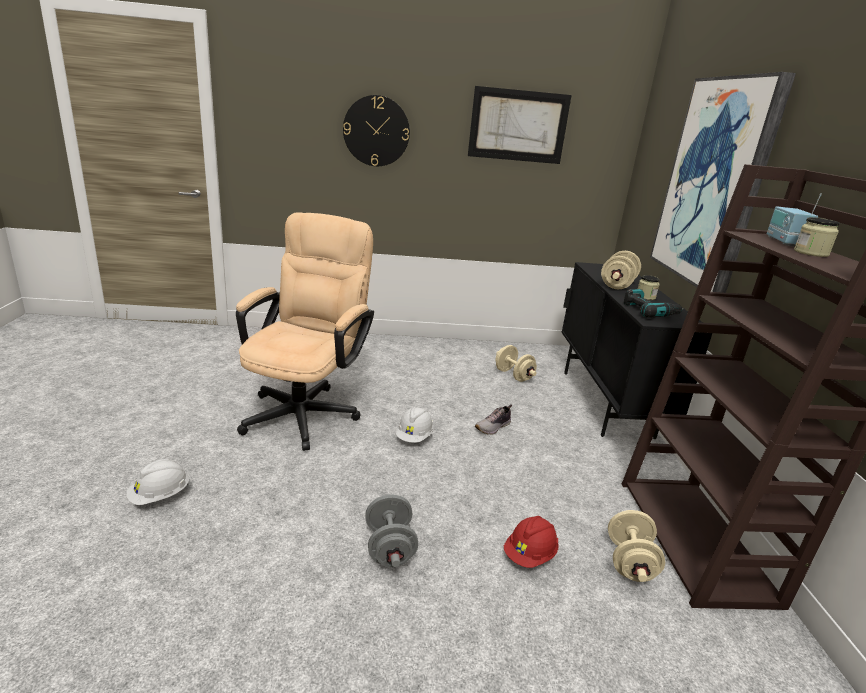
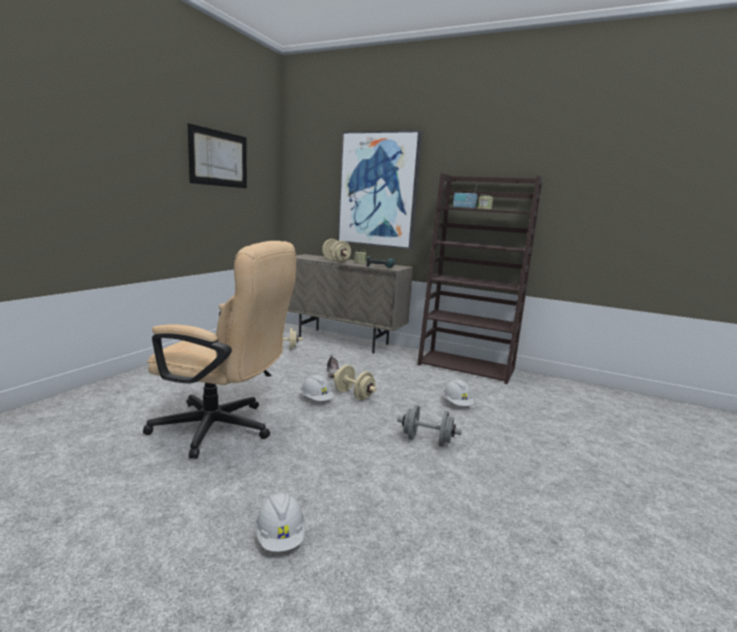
camera: 60 degrees left, 10 degrees down
(306, 410) = (223, 429): beige office chair -> beige office chair turned 150 degrees clockwise
(376, 131) = (112, 159): wall clock -> none
(530, 555) = (457, 404): red hard hat -> white hard hat
(605, 403) = (343, 341): black cabinet -> beige cabinet
(629, 562) = (474, 384): beige dumbbell -> beige dumbbell (353, 395)

